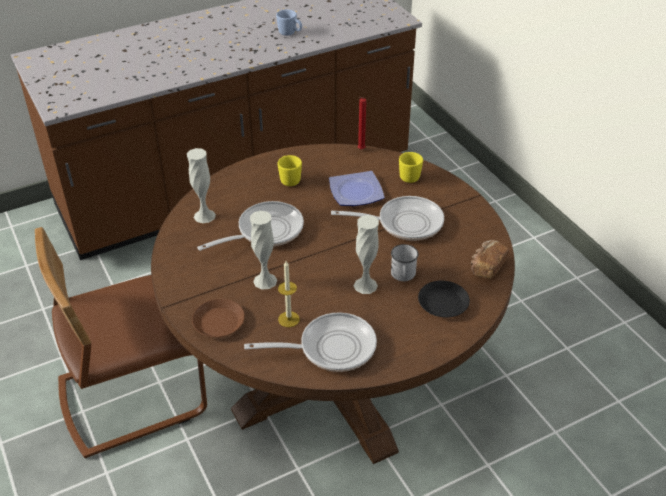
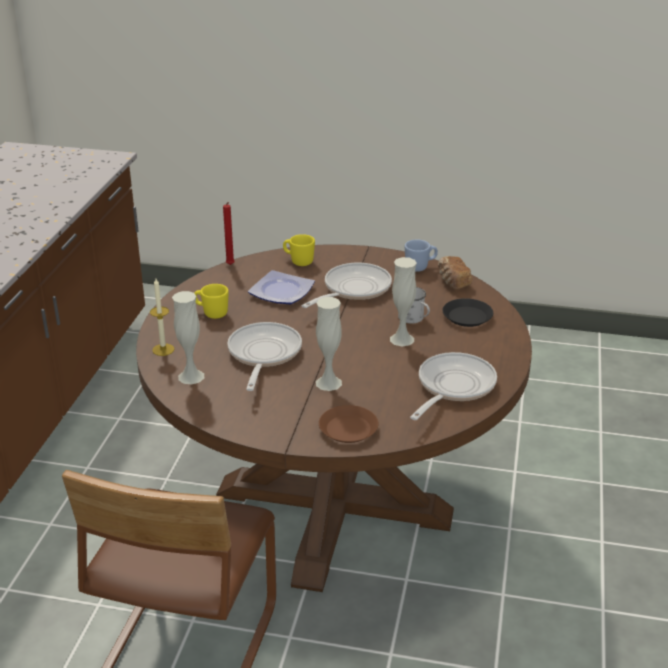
camera: 50 degrees left, 10 degrees down
(289, 319) = (393, 392): candle -> candle (163, 349)
(290, 33) = (31, 206): blue mug -> blue mug (420, 267)

